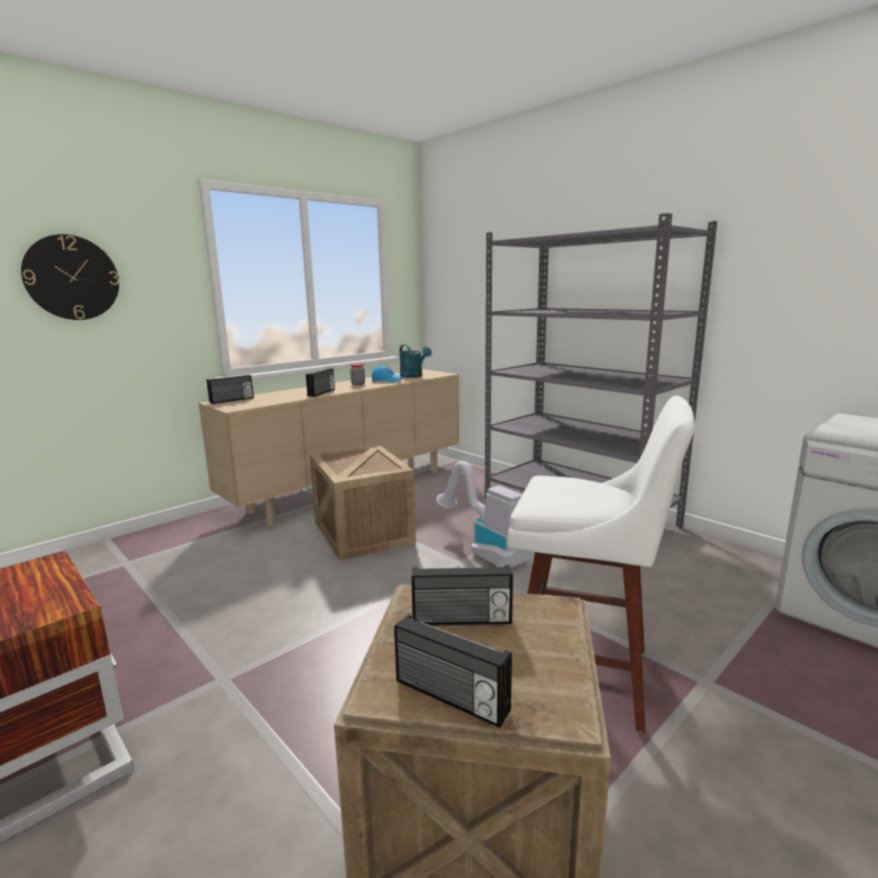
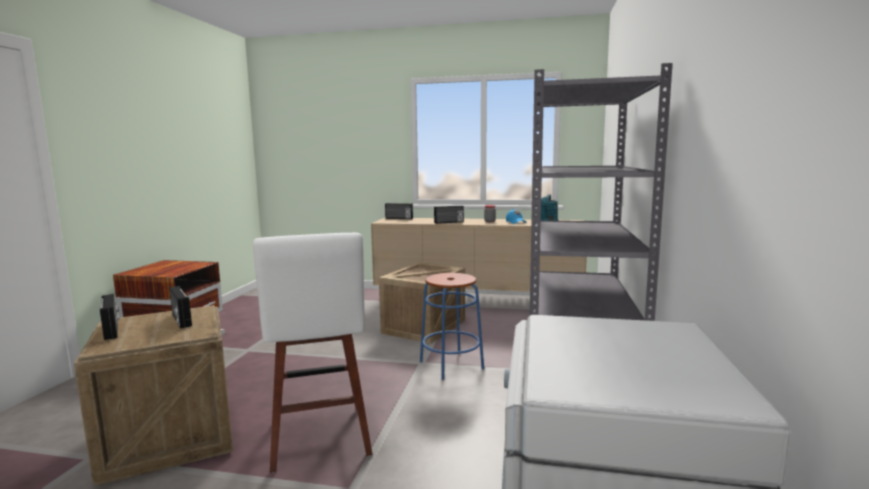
camera: 55 degrees right, 5 degrees down
(72, 278) = (339, 141): wall clock -> none
(450, 697) = (112, 330): radio -> radio turned 150 degrees clockwise
(484, 550) = (451, 365): vacuum cleaner -> blue stool

